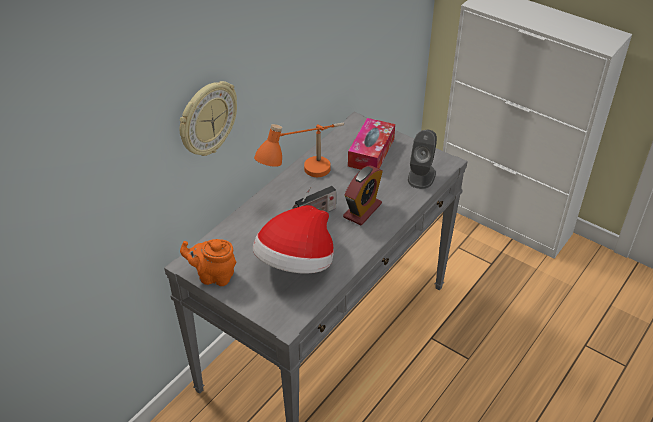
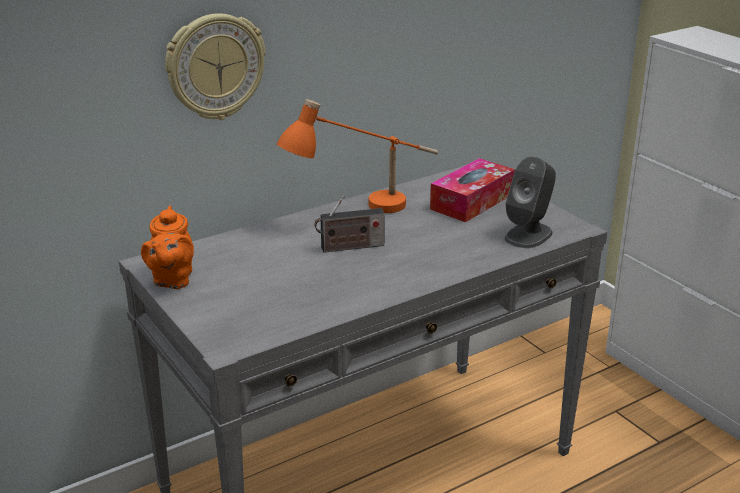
camera: 20 degrees right, 15 degrees down
(213, 276) = (172, 280): orange teapot -> orange teapot turned 120 degrees counterclockwise
(296, 264) = (289, 289): hat -> none
(362, 210) = (419, 254): alarm clock -> none

